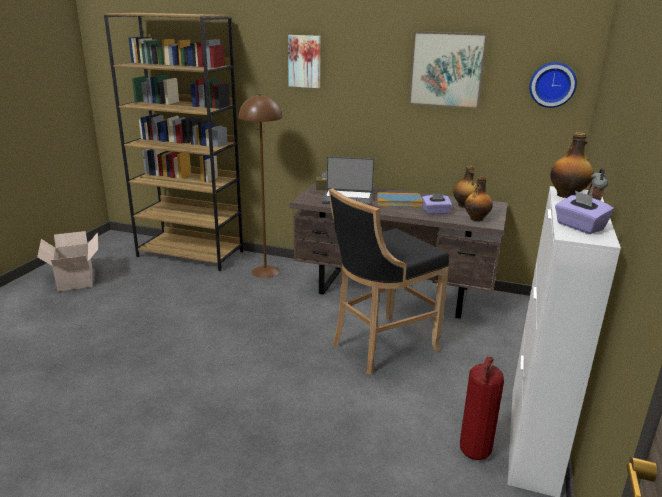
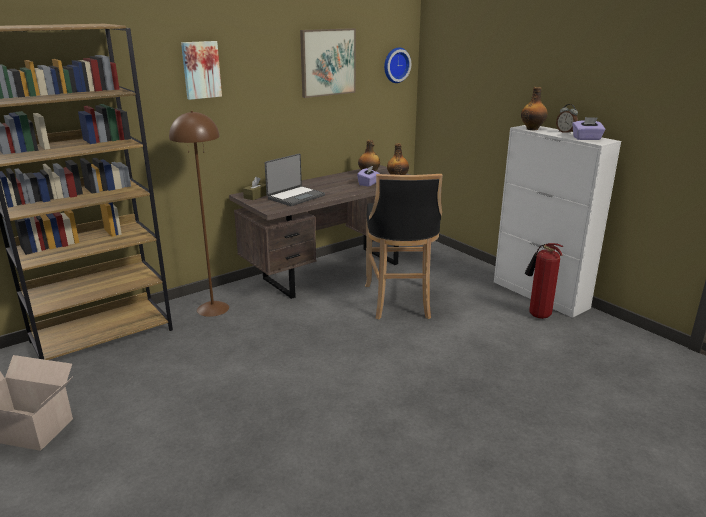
camera: 55 degrees left, 0 degrees up
(399, 202) = (330, 186): book -> none

